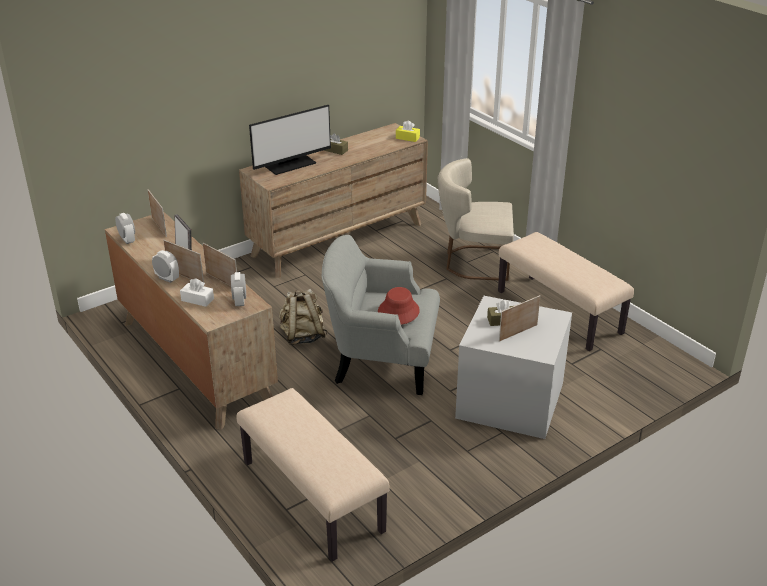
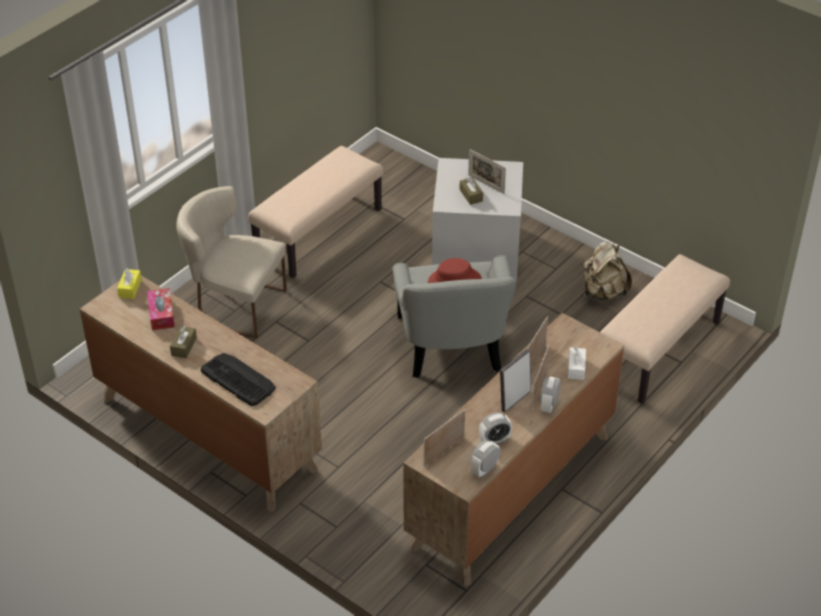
camera: 105 degrees left, 10 degrees up
(240, 301) = (564, 337): alarm clock -> alarm clock (494, 440)
(290, 164) = (238, 379): monitor -> keyboard
(303, 336) = (431, 414): beige backpack -> beige backpack (603, 292)
(374, 146) = (161, 314): none -> tissue box
(473, 262) = (235, 305): beige chair -> beige chair turned 120 degrees clockwise

